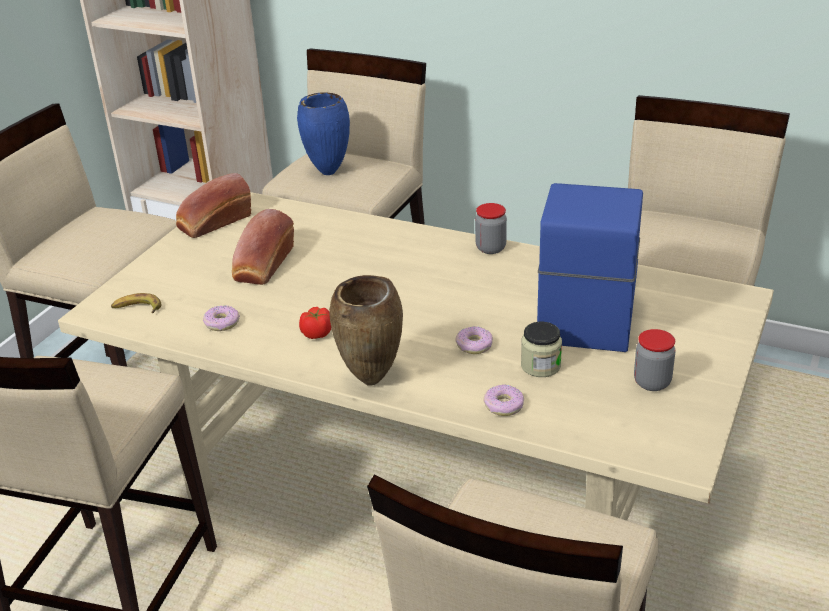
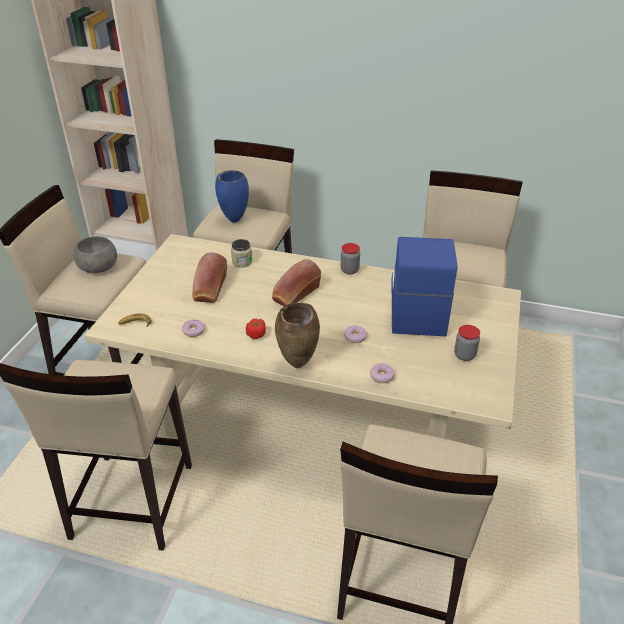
camera: 10 degrees left, 5 degrees up
(107, 229) = (99, 267): none -> grey bowl
(213, 222) = (169, 259): bread -> bread (295, 294)
(540, 366) = (397, 348): jar -> jar (242, 262)

